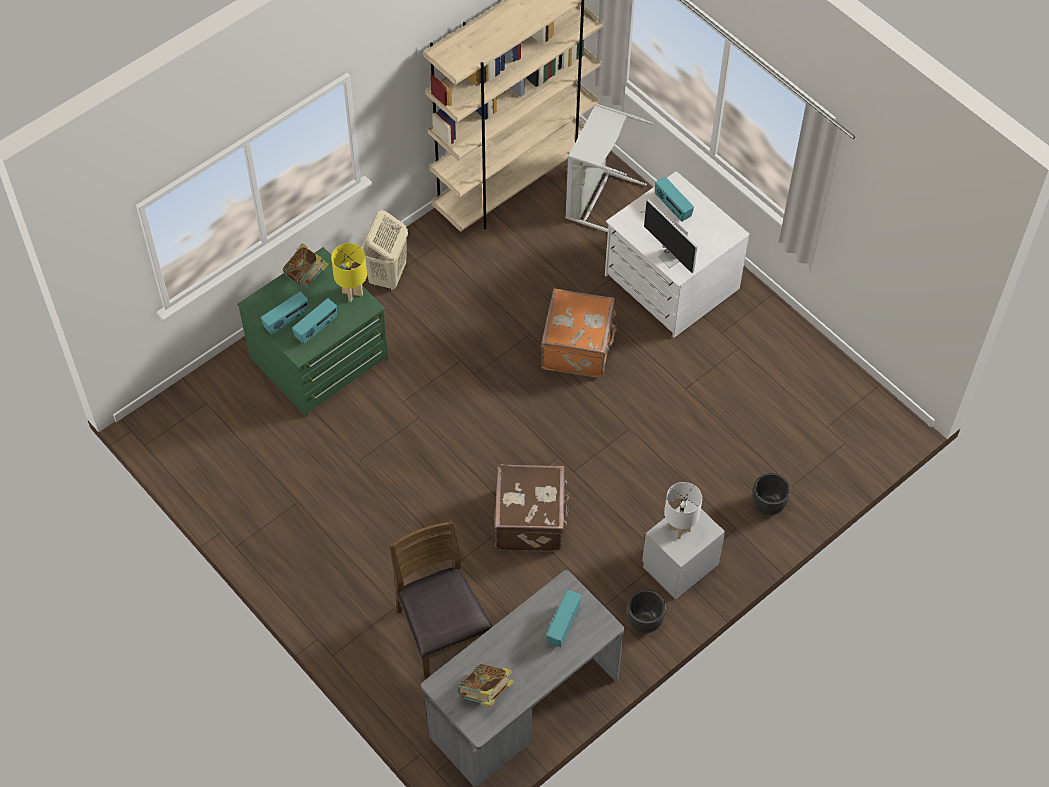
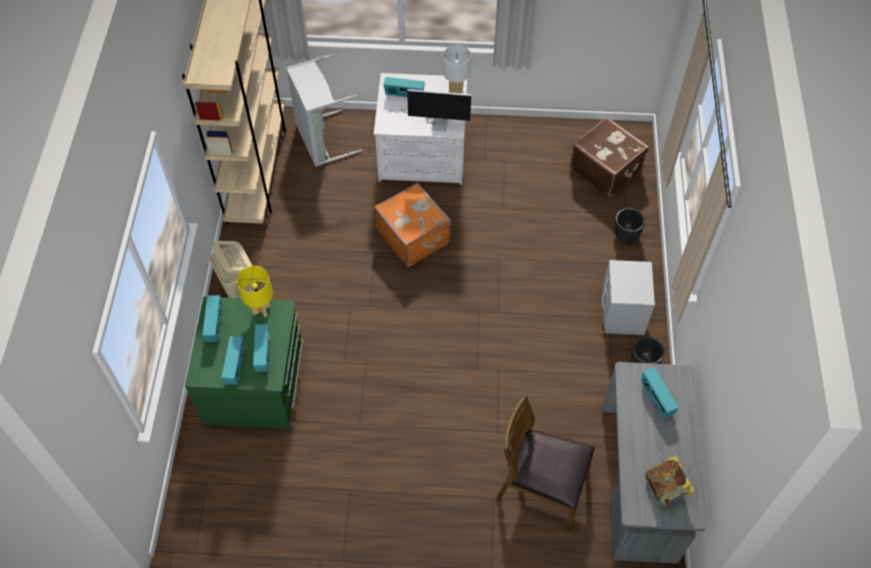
camera: 45 degrees left, 0 degrees up
(307, 276) = (215, 325): book -> radio
(531, 520) = (509, 364): brown suitcase -> brown suitcase (605, 169)
(679, 529) = (627, 283): white table lamp -> white table lamp (456, 90)

